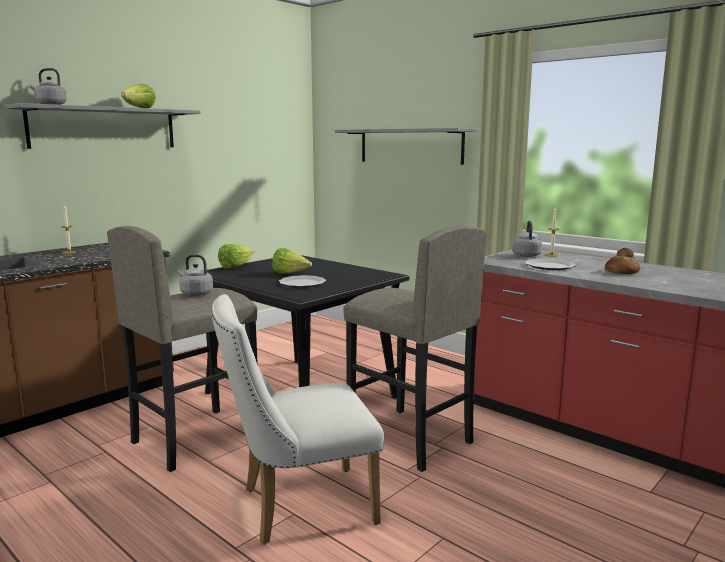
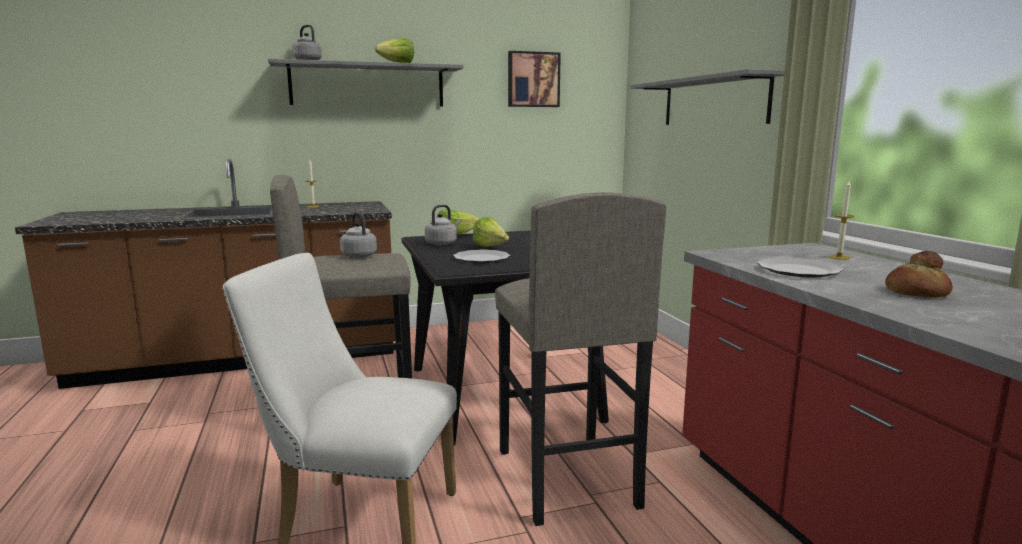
camera: 30 degrees right, 0 degrees up
(245, 122) = (533, 79): none -> picture
(526, 255) = (796, 253): grey kettle -> grey kettle (442, 243)

